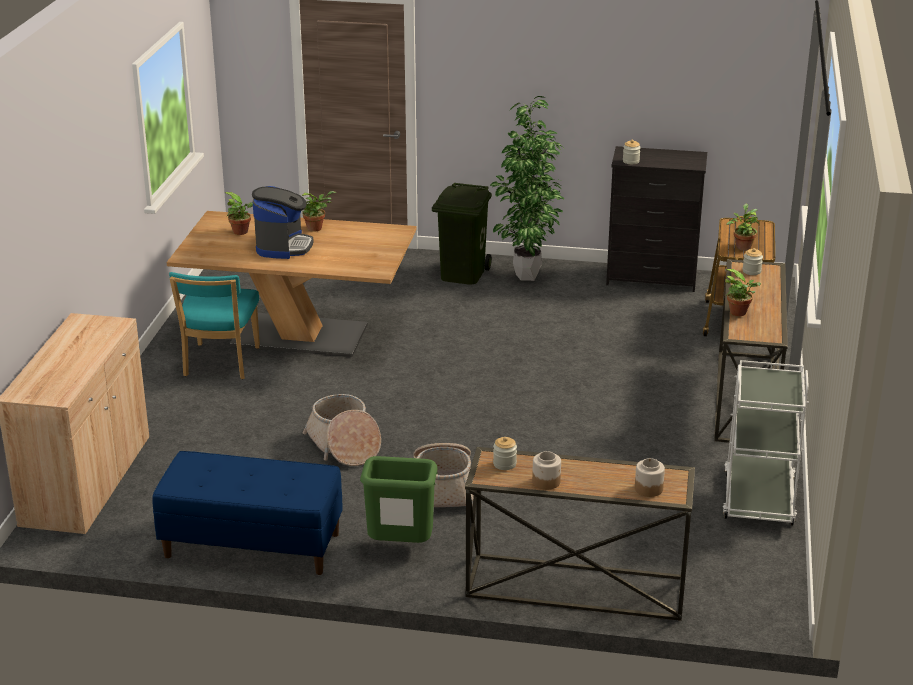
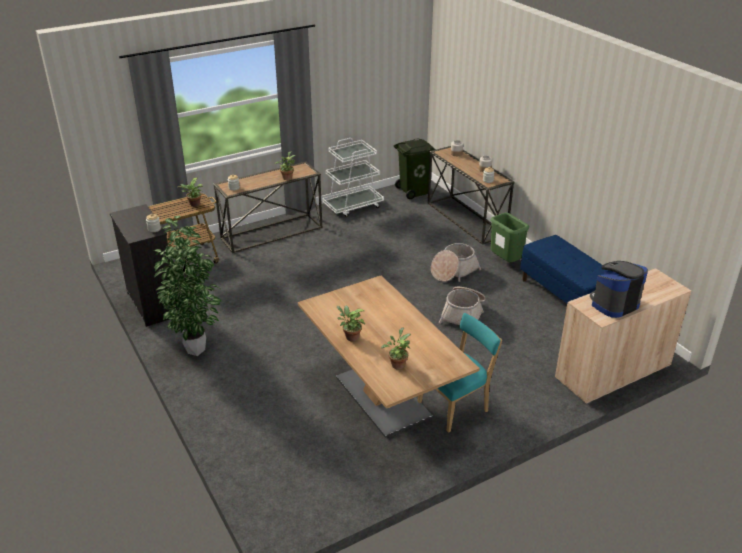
camera: 130 degrees left, 5 degrees up
(283, 246) = (394, 334): coffee machine -> coffee machine (614, 304)
(461, 274) = (219, 378): green trash can -> green trash can (414, 191)

